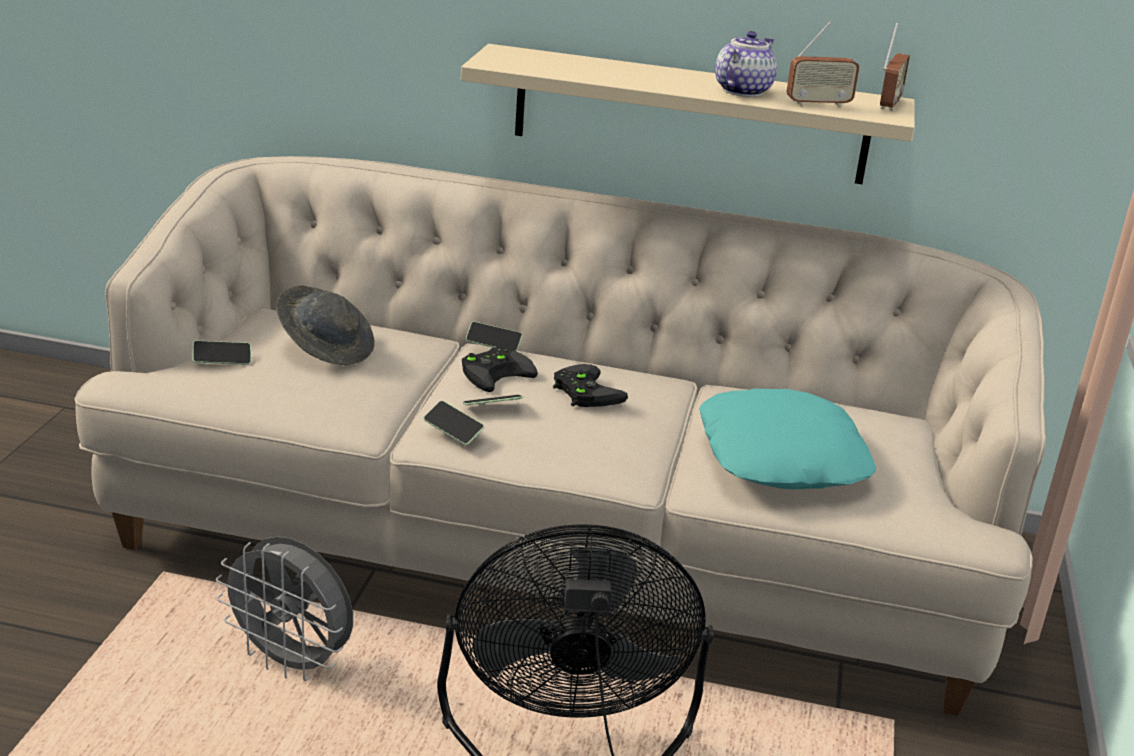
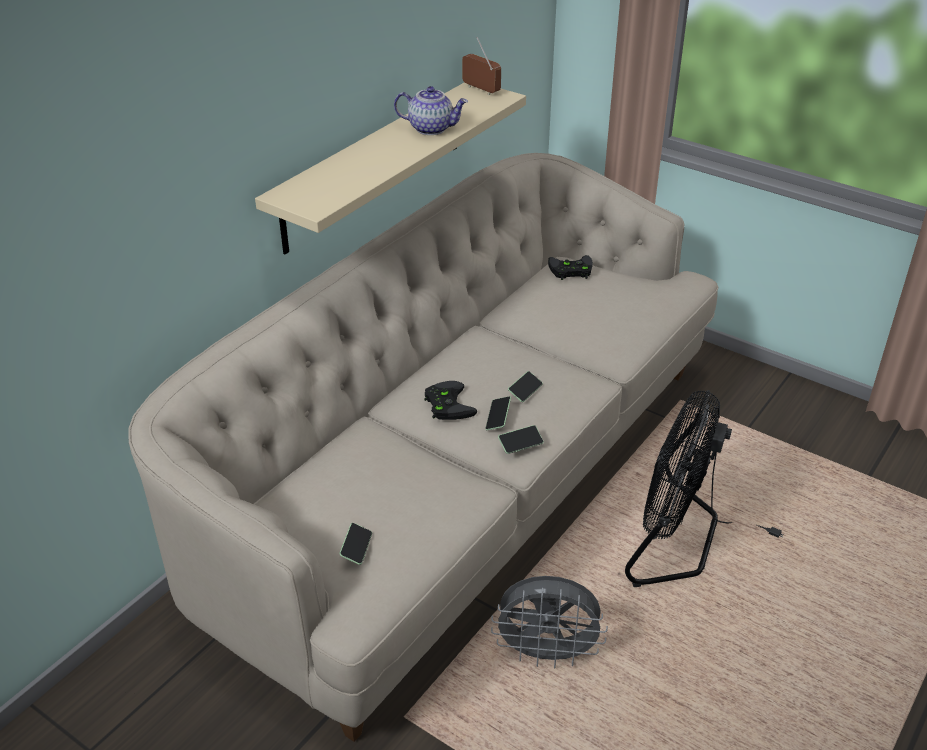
camera: 65 degrees left, 10 degrees up
(292, 663) = (547, 654): grey fan -> grey fan turned 45 degrees clockwise
(327, 347) = (362, 483): grey hat -> none
(493, 344) = (396, 396): phone -> phone (525, 391)
(584, 391) = (491, 371): black game controller -> black game controller (569, 270)
(741, 90) = (431, 128): teapot -> teapot turned 135 degrees clockwise
(782, 456) = (601, 317): turquoise pillow -> none
(818, 104) = (472, 111): radio -> none

